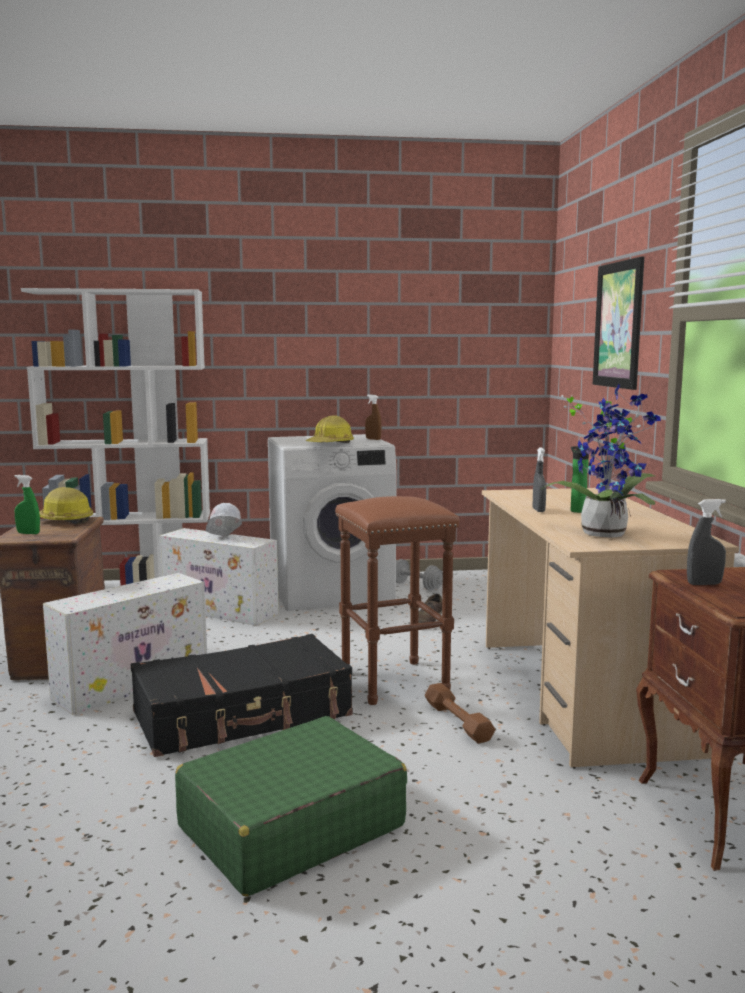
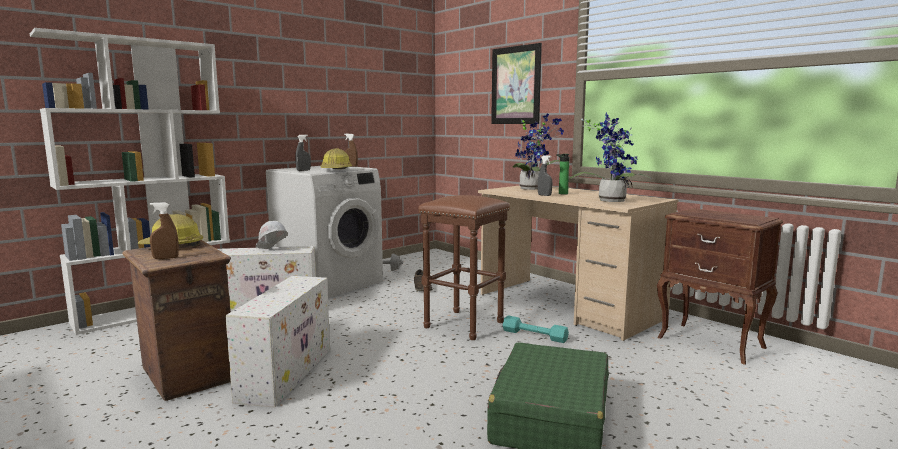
camera: 35 degrees left, 0 degrees up
(28, 533) = (165, 258): green spray bottle -> brown spray bottle
(243, 715) = (406, 368): black suitcase -> none
(458, 721) = (534, 335): brown dumbbell -> turquoise dumbbell
(568, 496) = (533, 188): none -> potted plant
(704, 584) = (705, 215): grey spray bottle -> grey spray bottle (303, 170)

